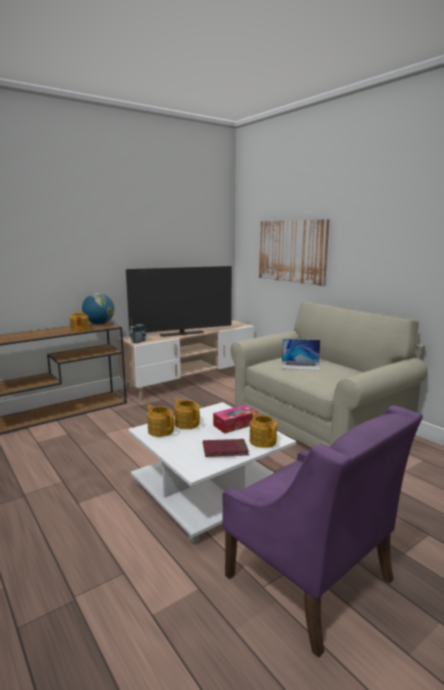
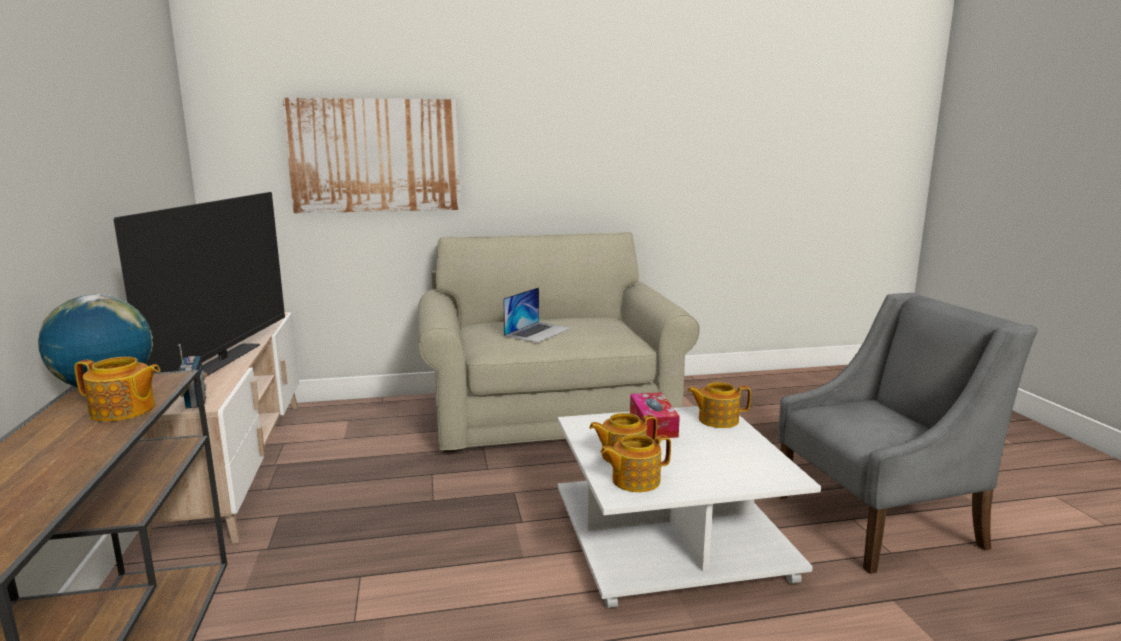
camera: 65 degrees left, 0 degrees up
(225, 450) = (733, 447): red book -> none
(310, 579) = (879, 520): purple armchair -> grey armchair

